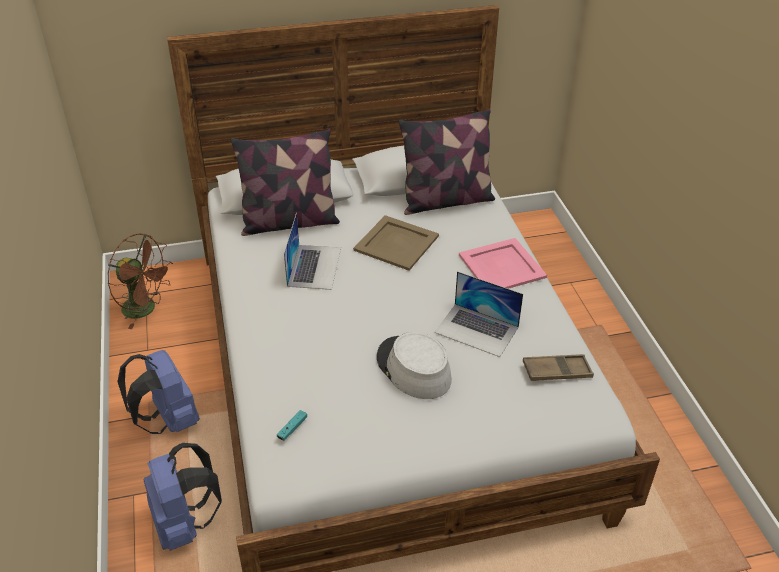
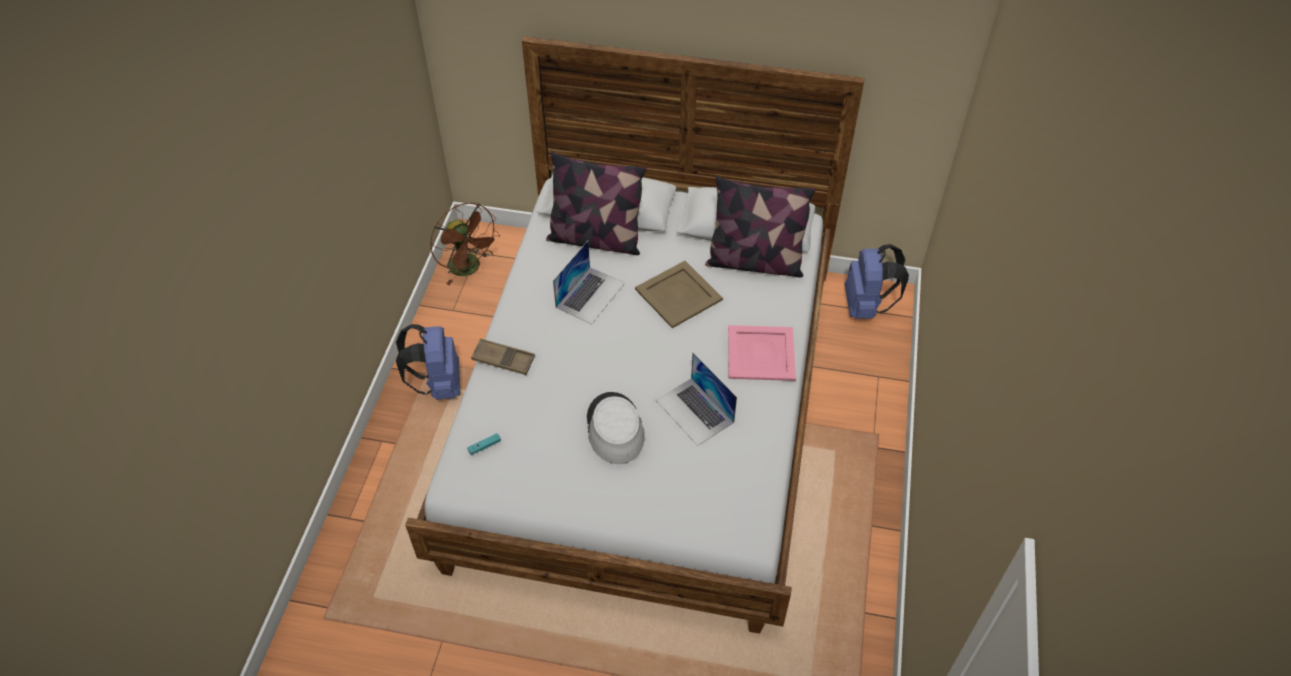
camera: 25 degrees right, 10 degrees up
(185, 524) = (408, 482): blue backpack -> blue backpack (866, 306)
(557, 371) = (739, 479): brown tray -> brown tray (503, 360)

